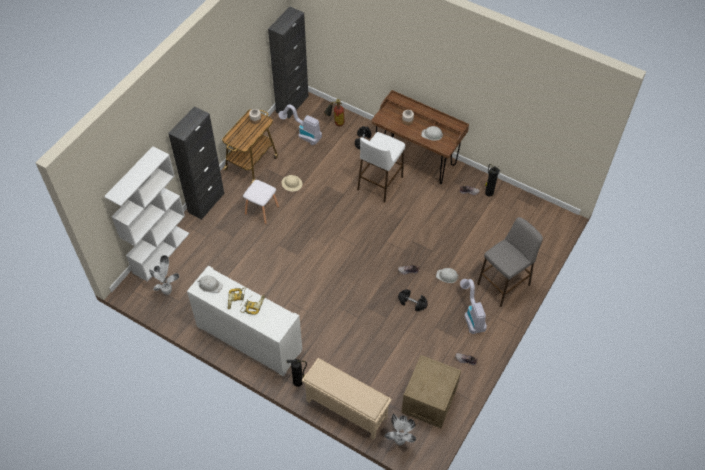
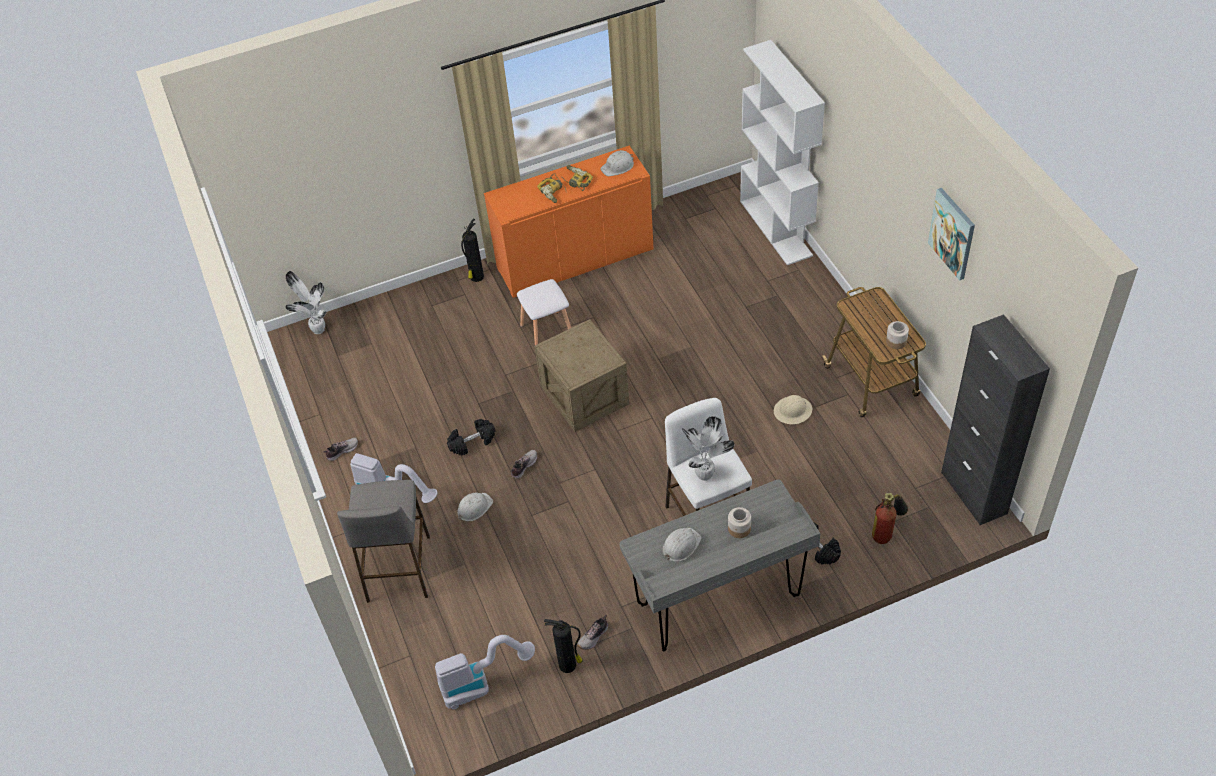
camera: 130 degrees right, 5 degrees down
(167, 291) = (710, 214): potted plant -> potted plant (705, 476)
(206, 203) = (829, 301): black cabinet -> none
(233, 53) = (952, 233): none -> picture
(249, 338) = (575, 259): white cabinet -> orange cabinet
(261, 210) = (768, 354): white stool -> white stool (547, 331)
(303, 134) = (890, 474): vacuum cleaner -> vacuum cleaner (481, 683)
(345, 409) = (402, 302): beige shoe rack -> none
(416, 160) = (718, 601): brown desk -> grey desk
(429, 401) = (333, 383): crate -> crate (584, 395)

